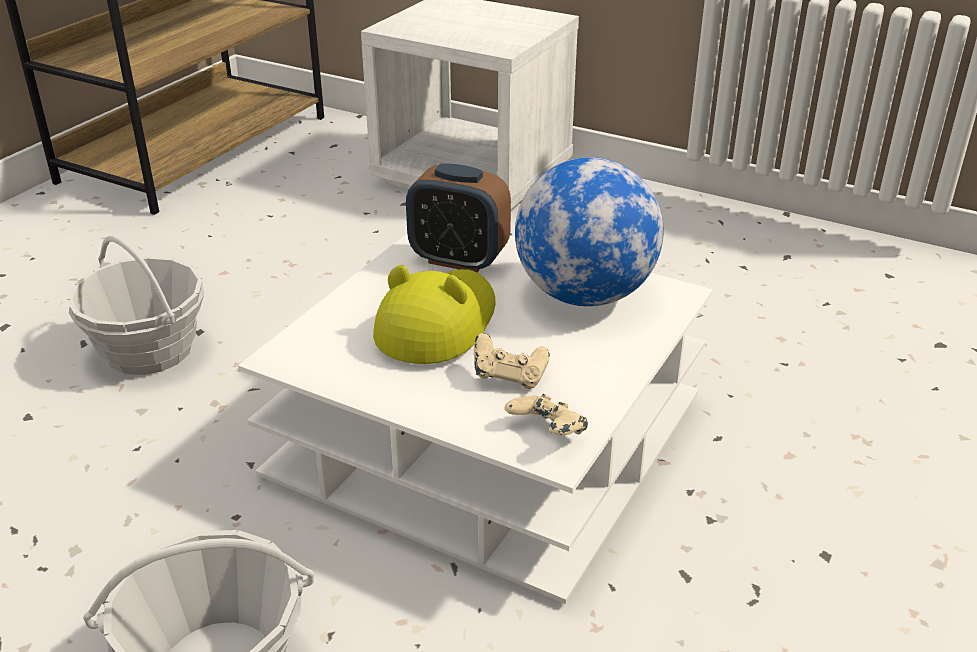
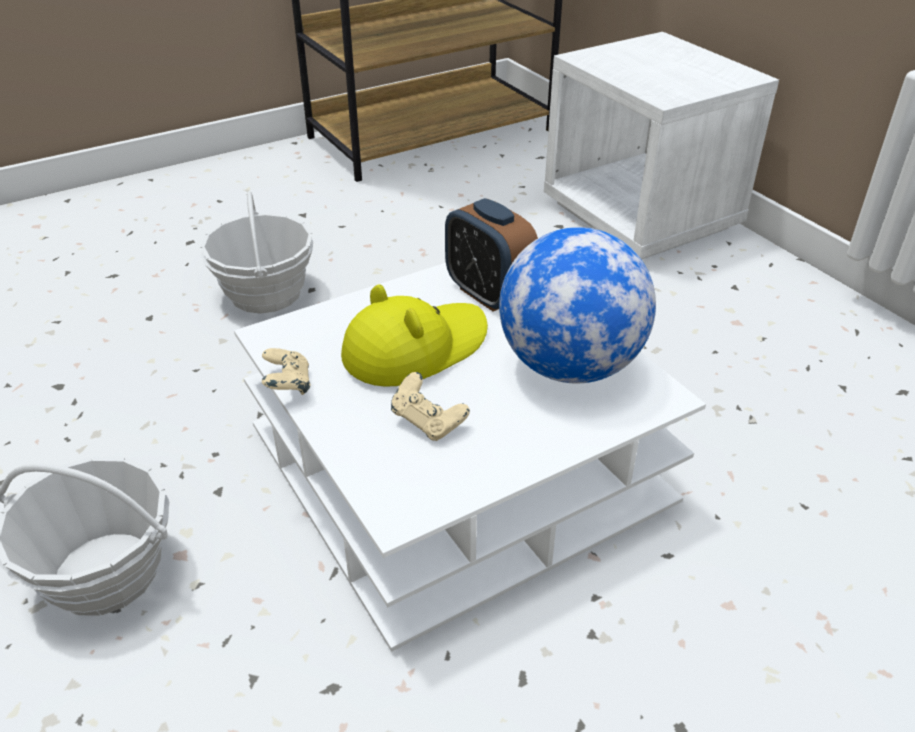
camera: 30 degrees right, 5 degrees up
(547, 433) = (409, 490): beige game controller -> beige game controller (288, 386)

